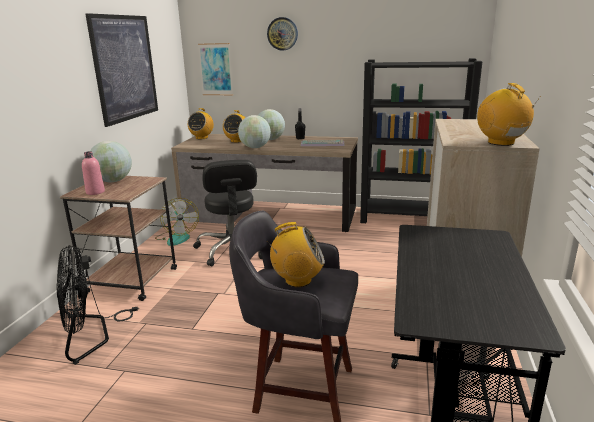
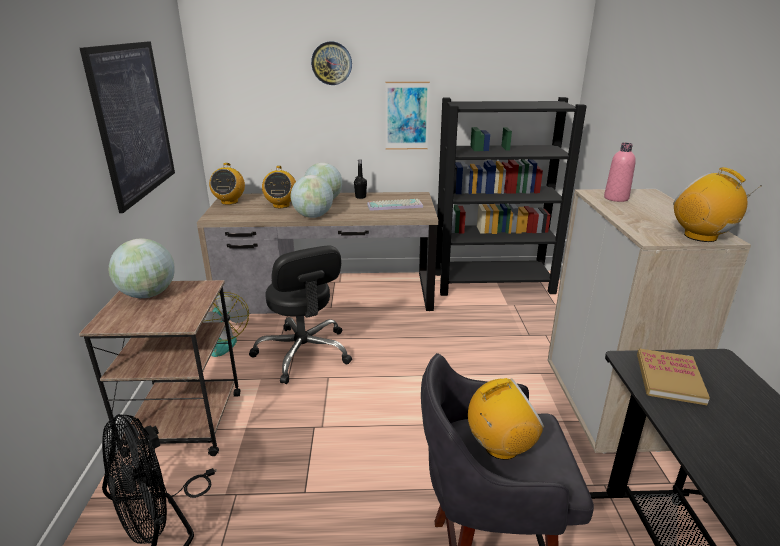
camera: 15 degrees left, 5 degrees up
(95, 192) = (133, 320): pink bottle -> pink bottle (616, 198)
(216, 69) = (240, 109): picture -> picture (407, 116)
(436, 241) = (669, 378): none -> book

